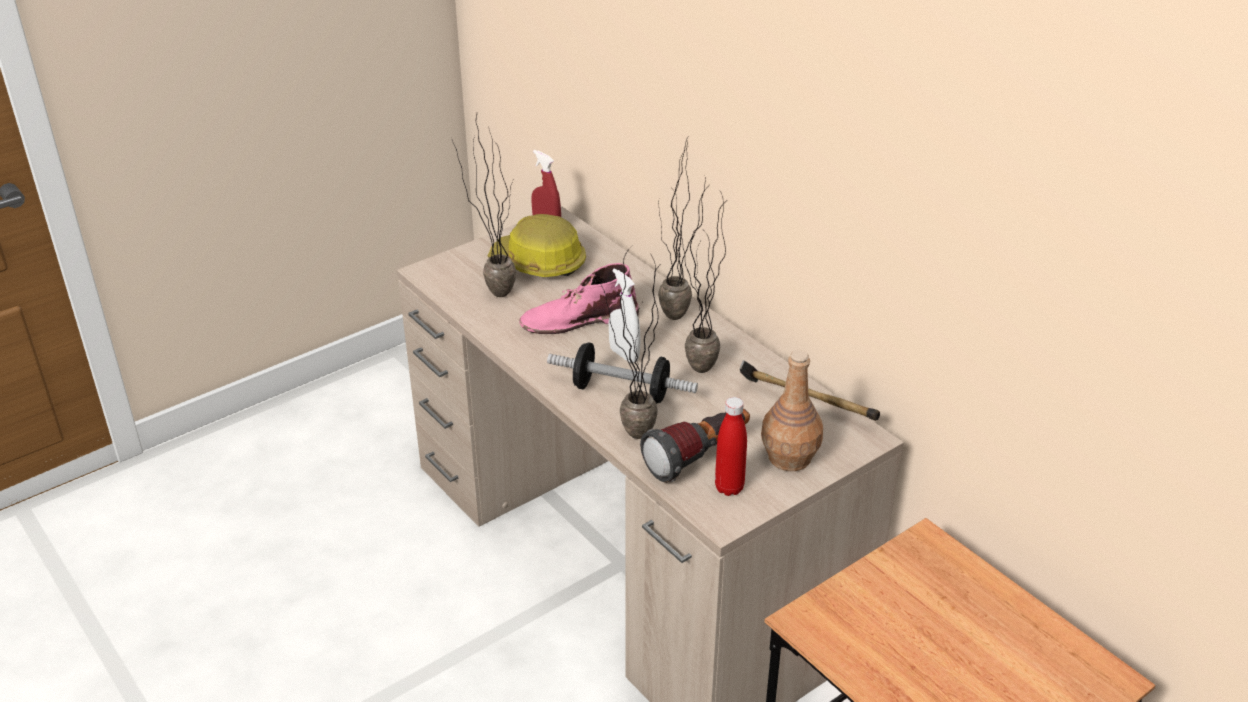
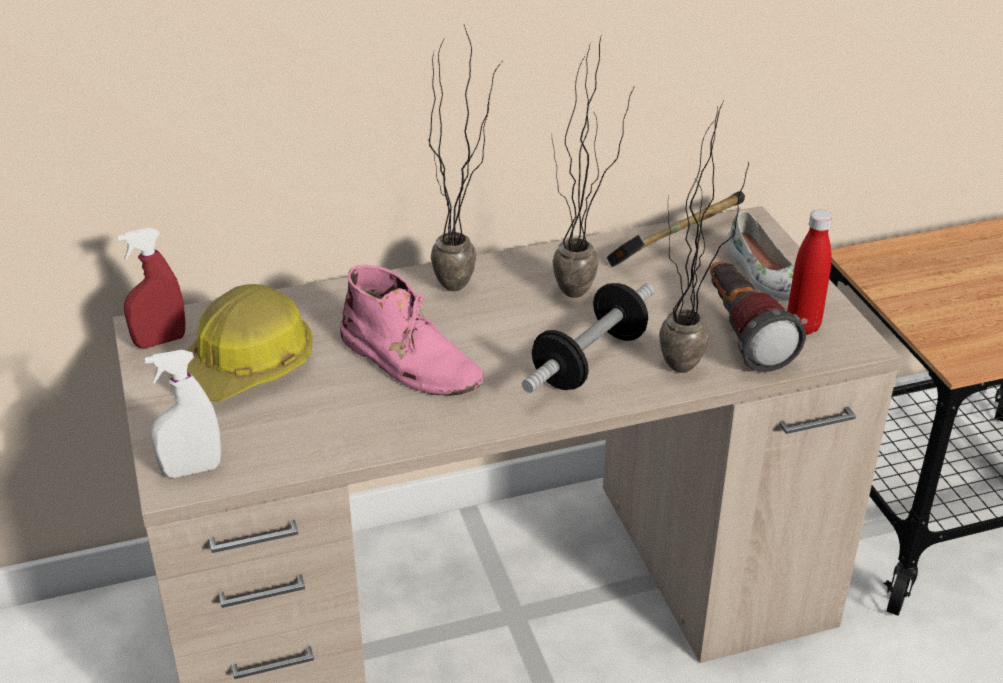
camera: 70 degrees left, 0 degrees up
(492, 291) = (284, 423): potted plant -> none
(578, 319) = (410, 361): pink boot -> pink boot turned 60 degrees counterclockwise
(624, 355) = (513, 342): white spray bottle -> white spray bottle (192, 470)
(790, 457) = (764, 275): brown bottle -> white shoe

